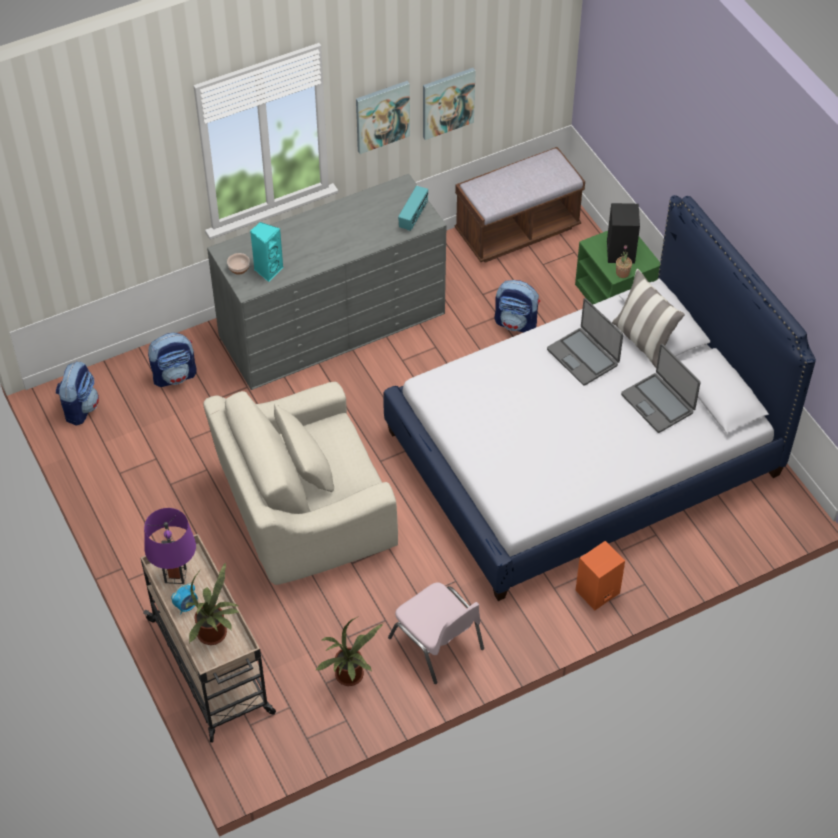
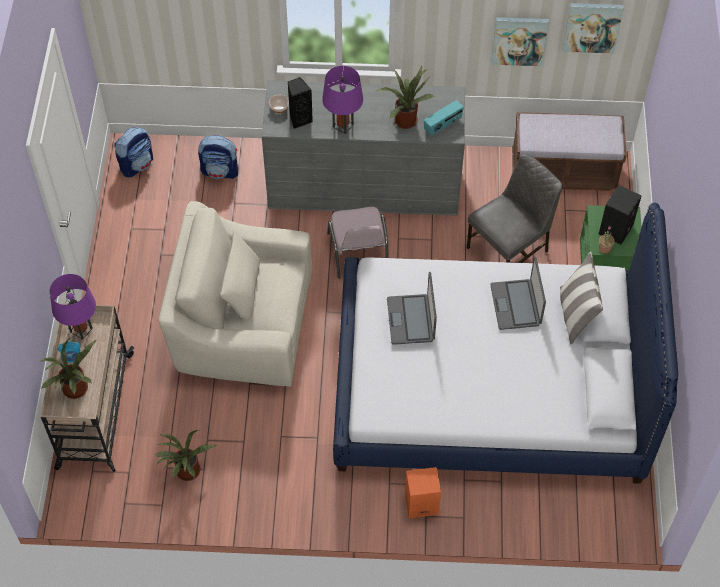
camera: 30 degrees right, 5 degrees up
(268, 270) = (300, 119): turquoise speaker -> black speaker
(316, 258) = (343, 125): none -> purple table lamp
(372, 226) = (405, 119): none -> potted plant
(382, 116) = (453, 30): picture -> picture (592, 27)
(437, 644) = (269, 481): pink chair -> pink chair (358, 253)
(516, 323) = (509, 250): backpack -> grey chair
(658, 403) = (551, 374): laptop -> laptop (411, 320)

